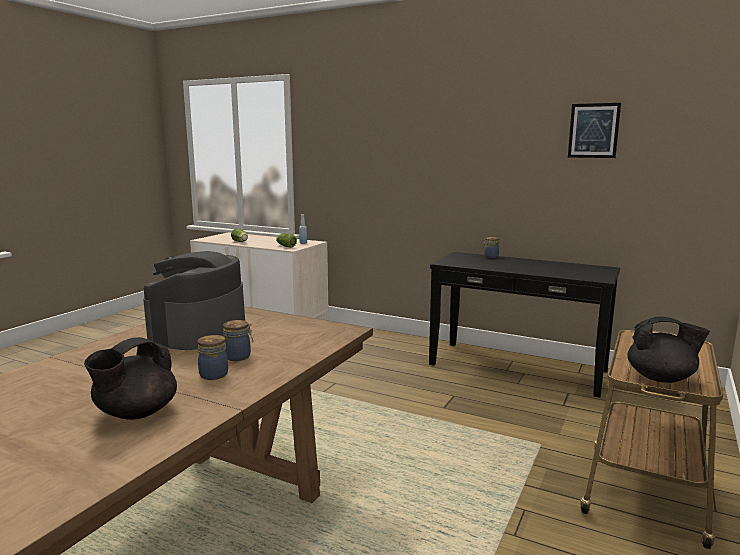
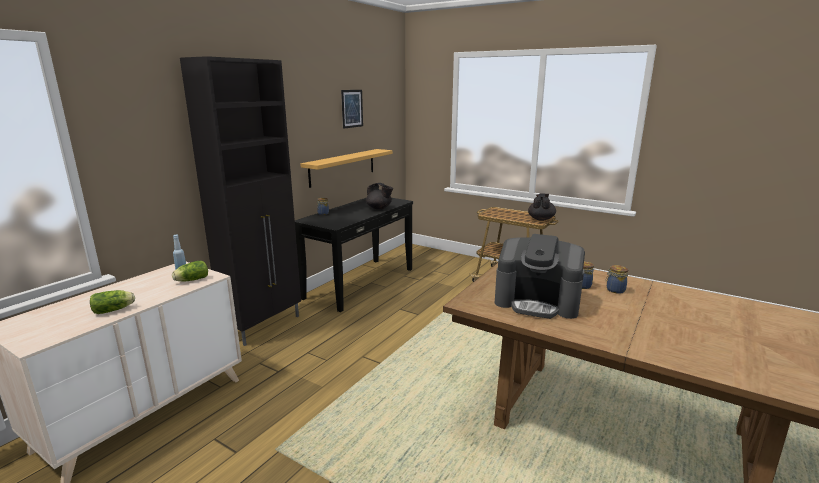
camera: 85 degrees left, 5 degrees up
(136, 413) = (682, 305): black teapot -> black teapot (379, 208)
(386, 338) = (264, 326): none -> black cabinet
(559, 210) = (342, 167): none -> shelf

